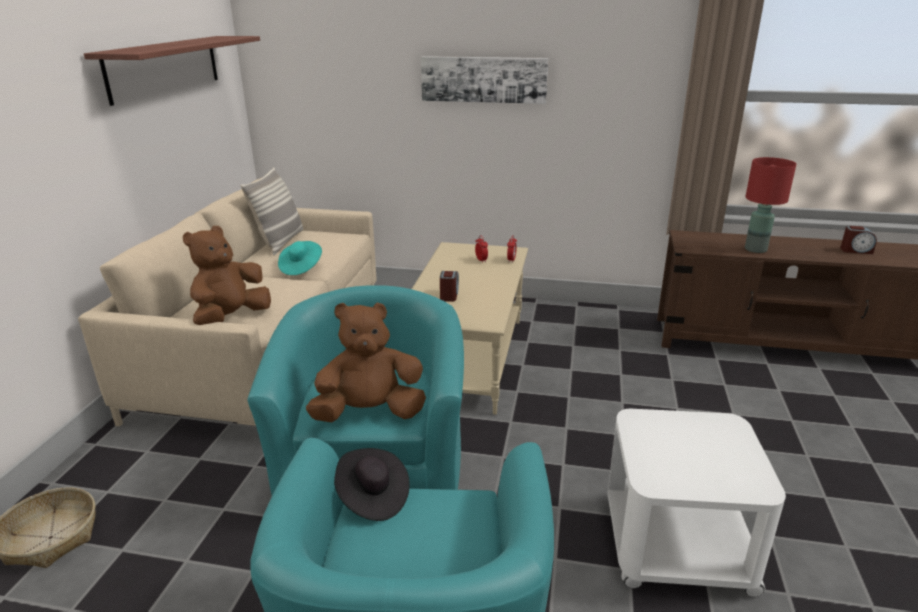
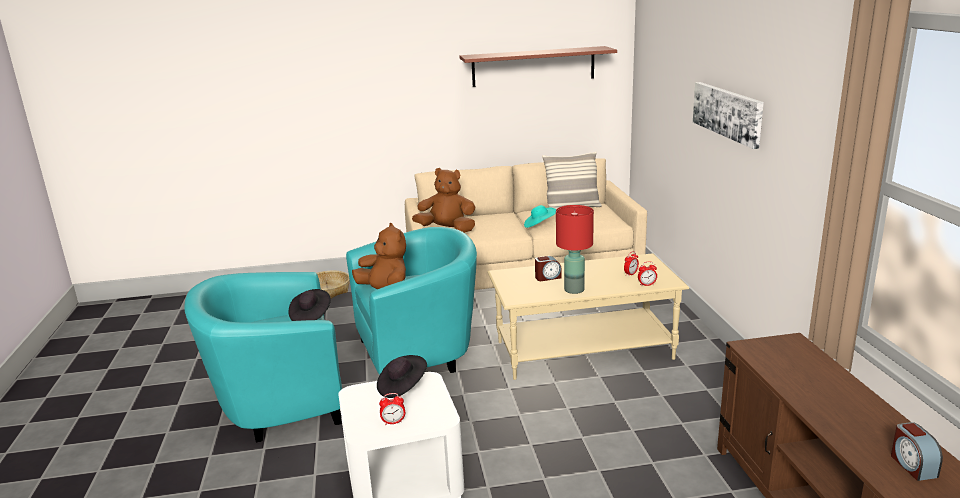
camera: 70 degrees right, 5 degrees down
(649, 440) = (402, 387): none -> black hat
(734, 460) = (393, 422): none -> alarm clock
(755, 249) = (803, 387): red table lamp -> red table lamp (574, 289)

